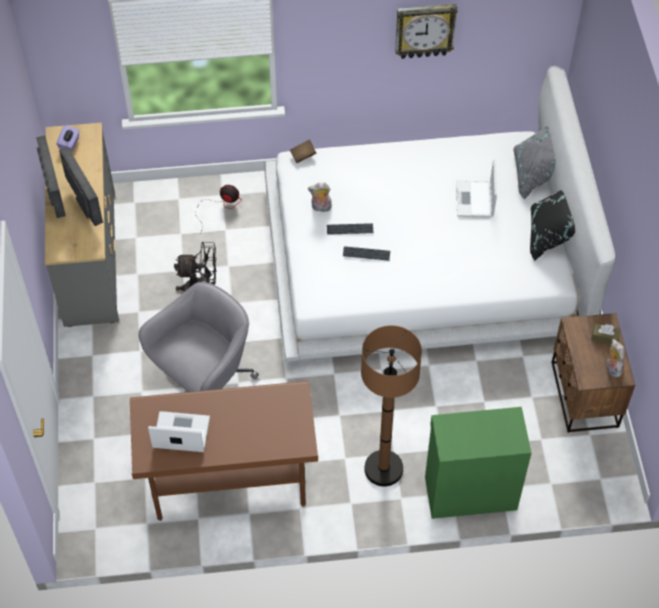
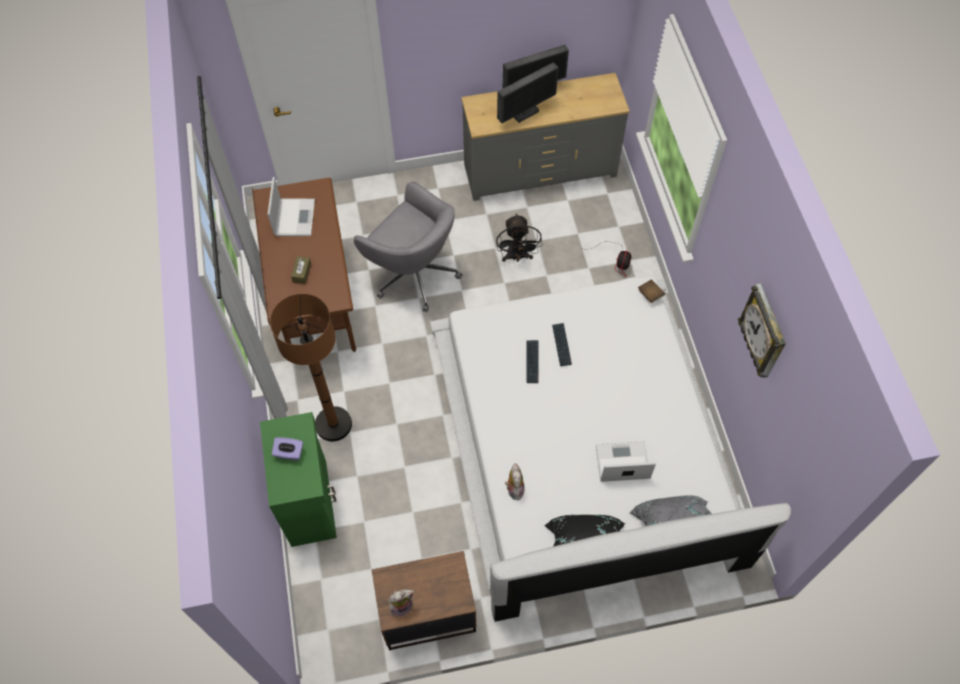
camera: 85 degrees right, 5 degrees up
(70, 144) = (598, 92): purple tissue box -> purple tissue box (289, 453)
(320, 208) = (584, 316): plush toy -> plush toy (514, 489)
(604, 337) = (441, 598): brown tissue box -> brown tissue box (302, 273)

